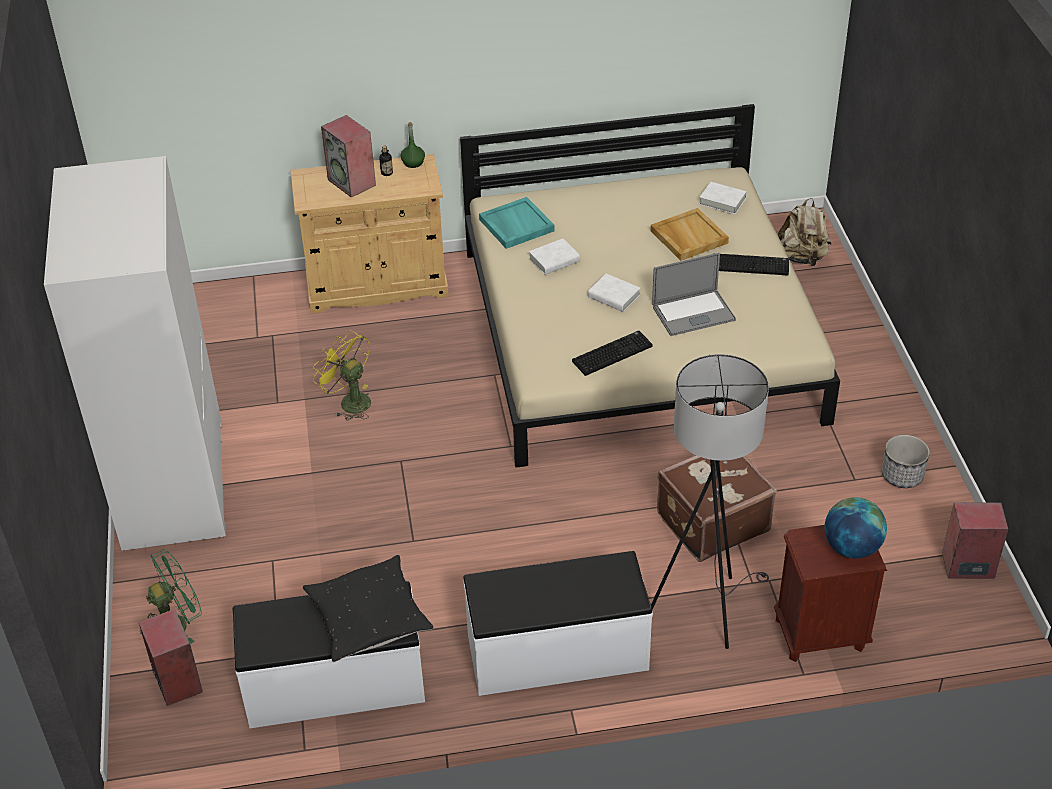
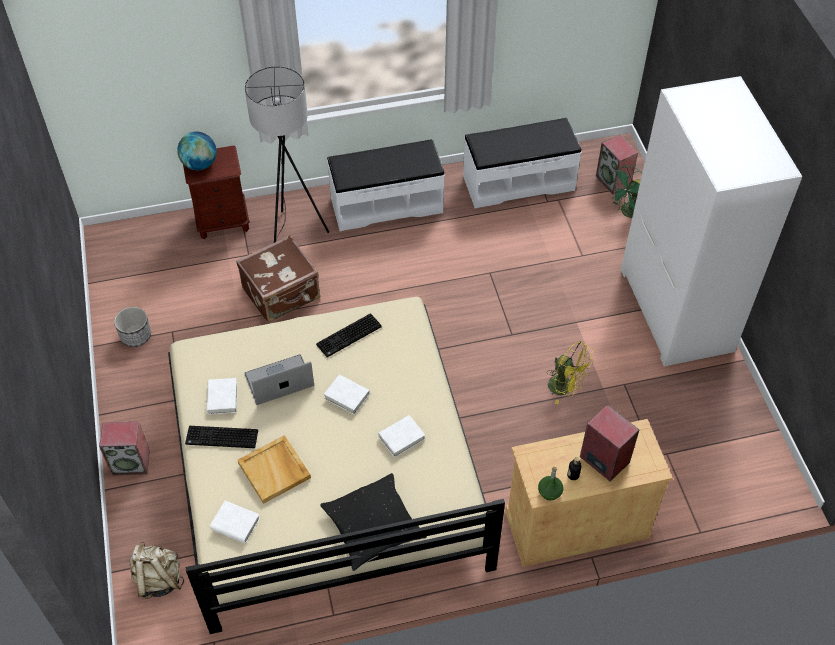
camera: 175 degrees right, 10 degrees up
(368, 617) = (497, 144): black pillow -> black pillow (373, 526)
(515, 225) = (441, 485): turquoise tray -> none
(757, 299) = (222, 398): none -> white book
(967, 565) = (113, 269): speaker -> speaker (131, 462)

